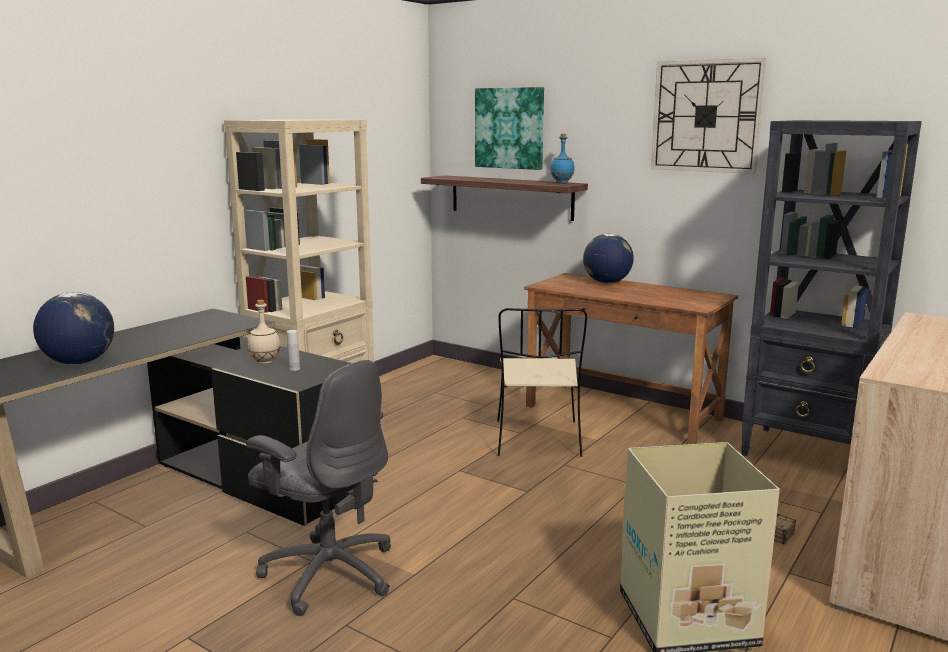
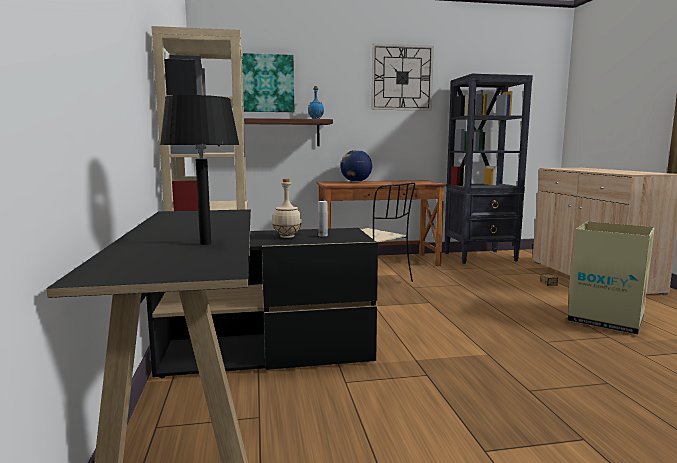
camera: 45 degrees left, 5 degrees down
(79, 362) = (205, 243): globe -> black table lamp
(328, 573) = (451, 375): grey office chair -> none

